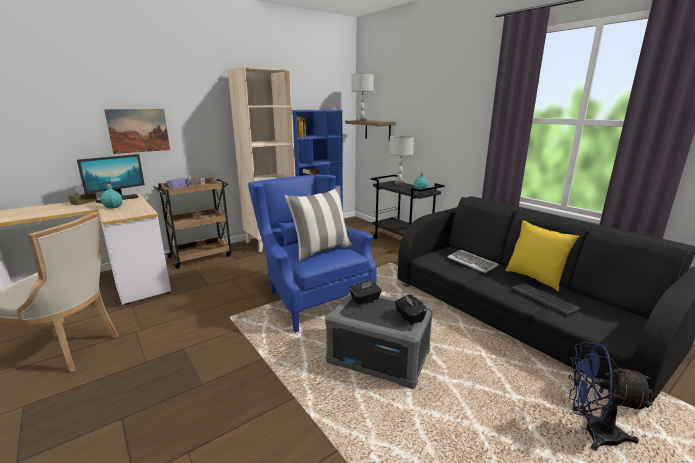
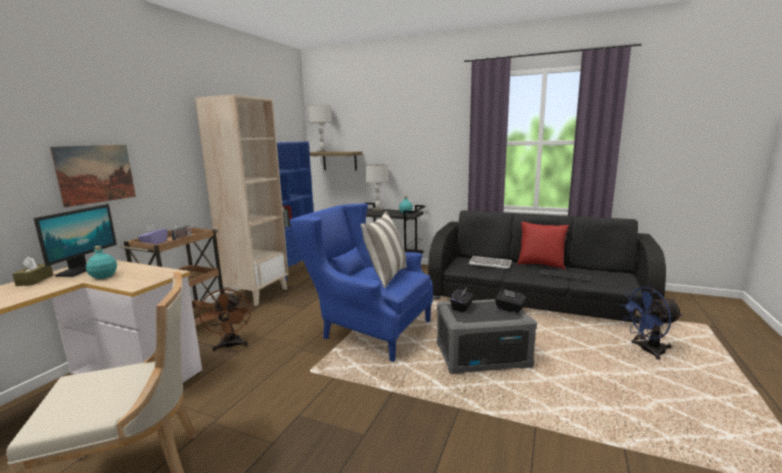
camera: 30 degrees left, 5 degrees down
(208, 279) = (230, 346): none -> brown fan
(534, 278) = (540, 265): yellow pillow -> red pillow

